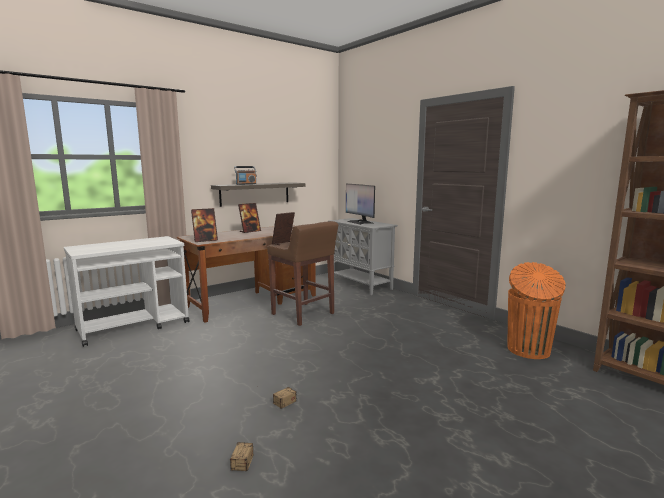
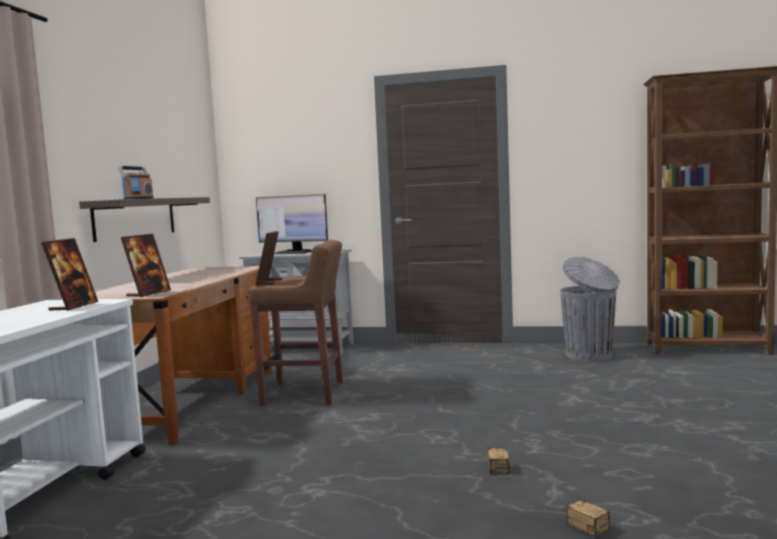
camera: 40 degrees left, 5 degrees down
(250, 231) = (169, 278): picture frame -> picture frame (73, 306)
(528, 350) = (590, 355): orange trash can -> grey trash can

